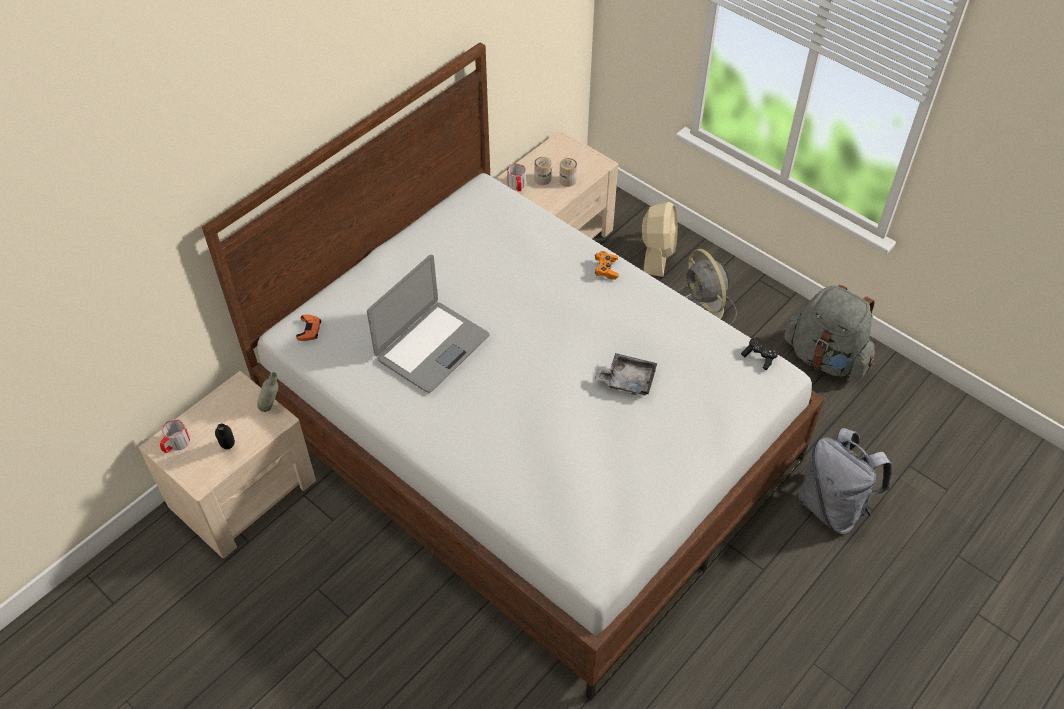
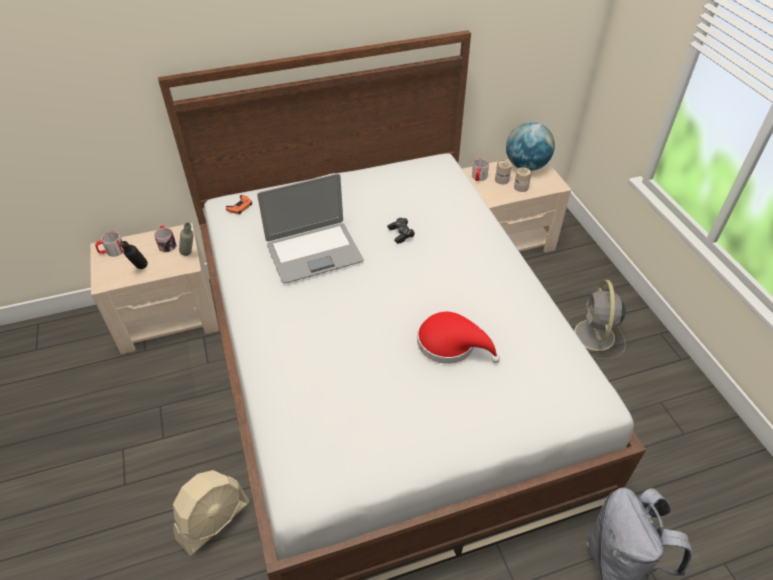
camera: 30 degrees right, 5 degrees down
(233, 407) = (167, 244): none -> mug
(557, 152) = (526, 166): none -> globe
(606, 269) = (495, 251): orange game controller -> none
(627, 380) = (451, 344): grey tray -> red hat
(657, 253) = (581, 279): beige fan -> beige fan (214, 520)
(759, 357) = (589, 378): black game controller -> black game controller (400, 234)
(825, 358) = (688, 423): grey backpack -> none

